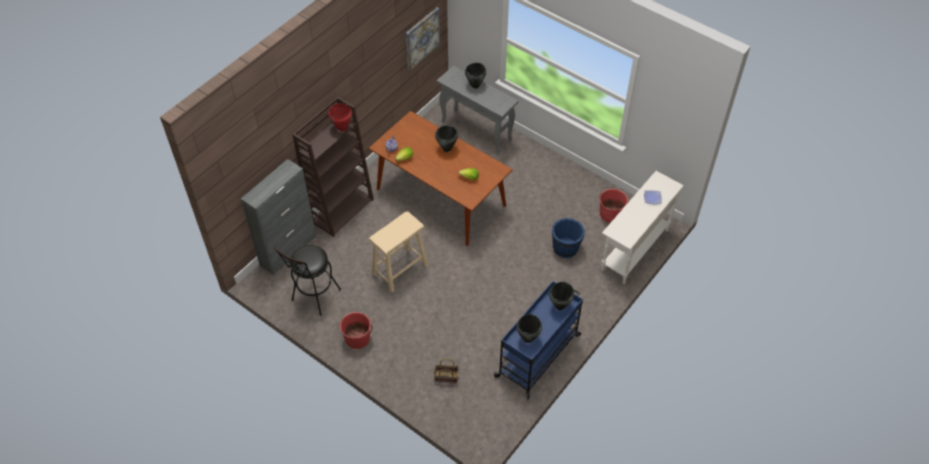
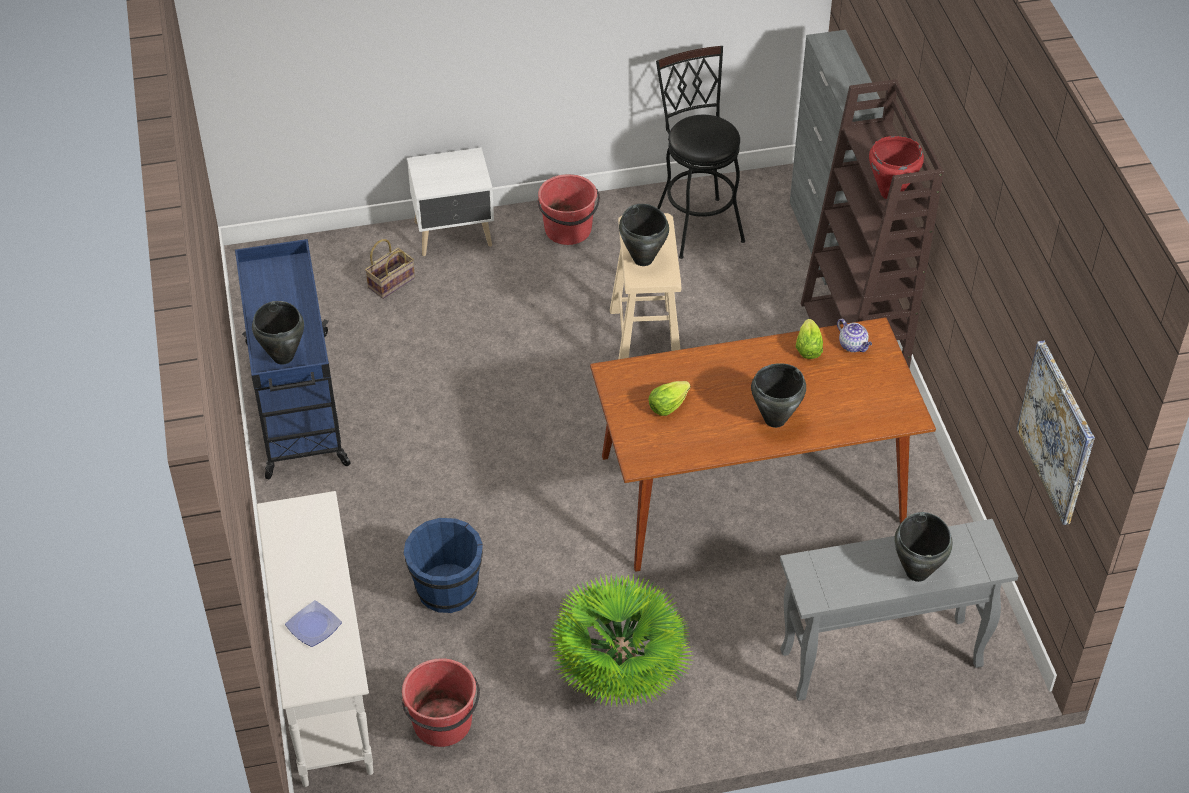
camera: 130 degrees right, 5 degrees down
(397, 376) = (454, 235): none -> white nightstand
(527, 338) = (279, 283): black cooking pot -> black cooking pot (643, 259)
(549, 183) = (620, 679): none -> potted plant

